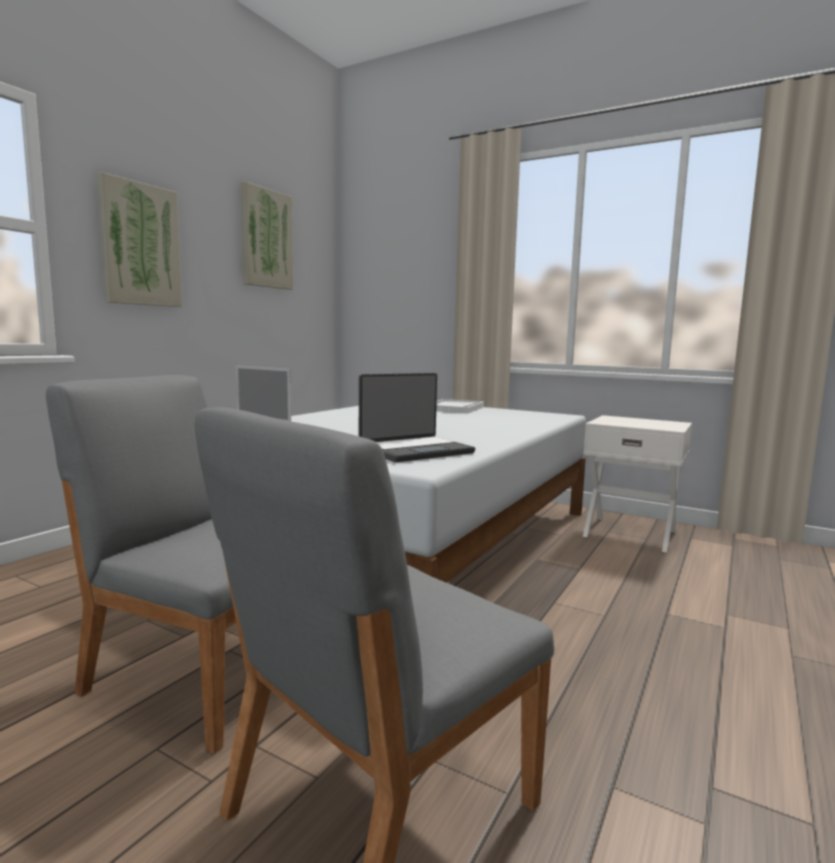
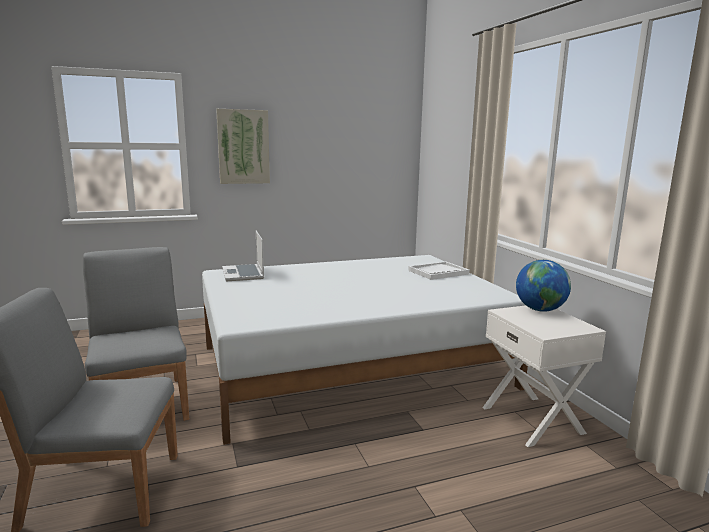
camera: 40 degrees right, 5 degrees up
(266, 239) = (344, 128): picture -> none
(415, 451) = (277, 310): laptop -> none
(616, 418) = (540, 310): none -> globe

